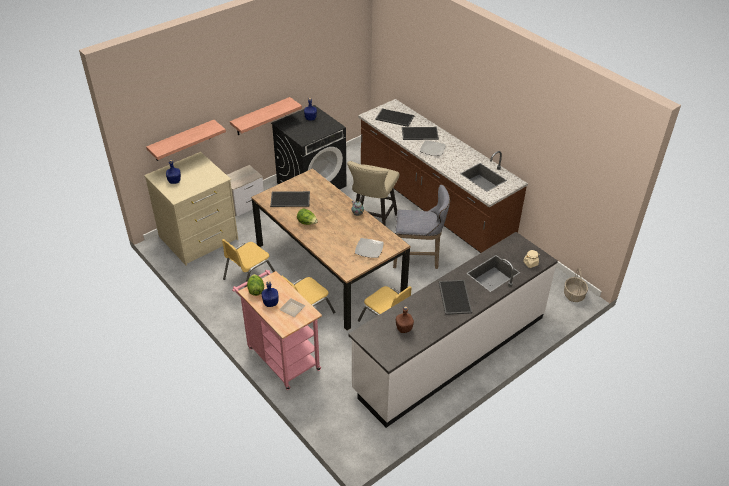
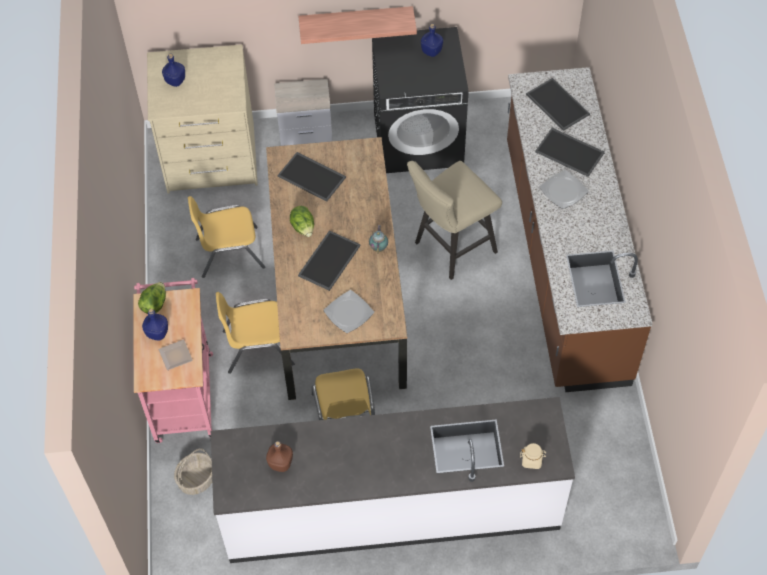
camera: 35 degrees right, 15 degrees up
(182, 141) = (214, 23): shelf -> none
(419, 258) = (468, 340): grey stool -> none
(454, 297) = (382, 453): tray -> tray (328, 259)
(574, 295) = (638, 521): basket -> basket (196, 480)

